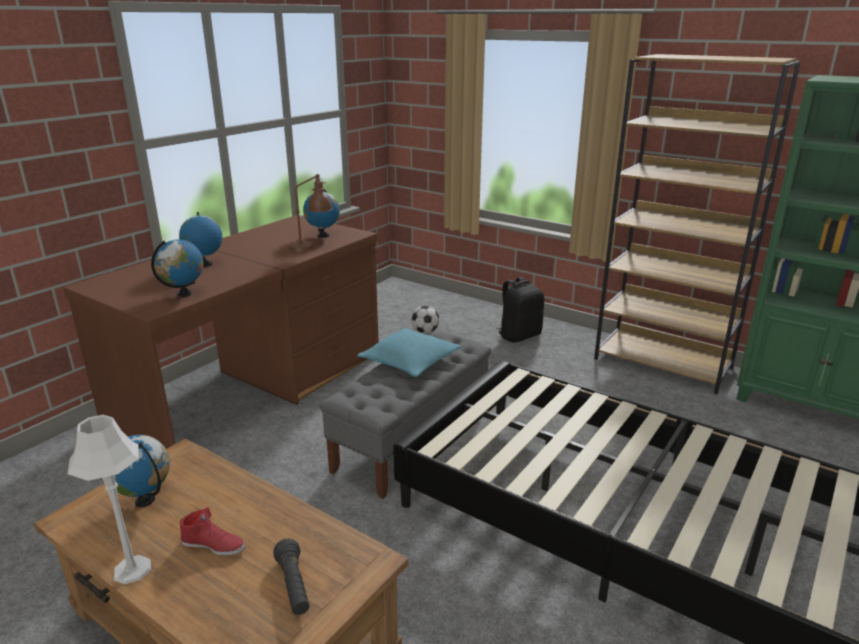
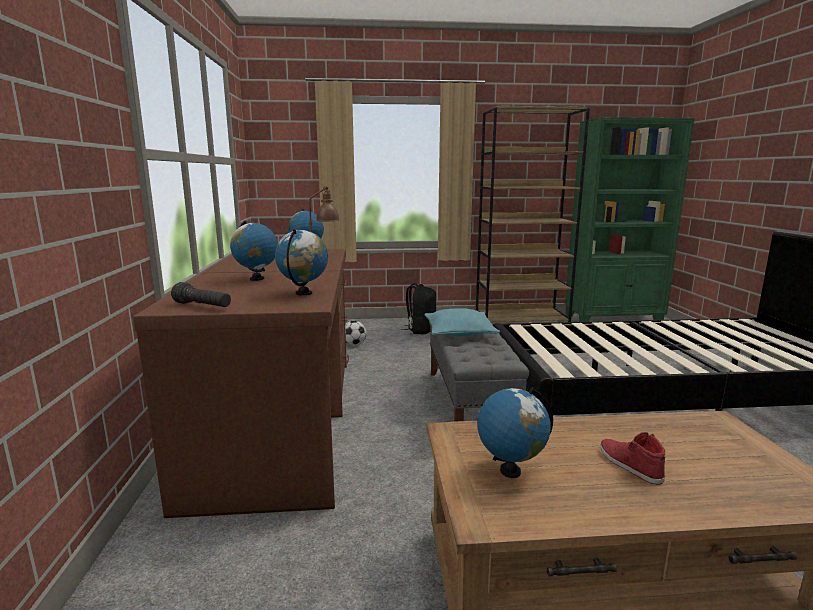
camera: 40 degrees left, 10 degrees down
(132, 569) = (627, 513): grey table lamp -> none
(213, 544) = (629, 465): red shoe -> red shoe turned 90 degrees counterclockwise
(294, 586) = (727, 454): black flashlight -> black flashlight (203, 306)

